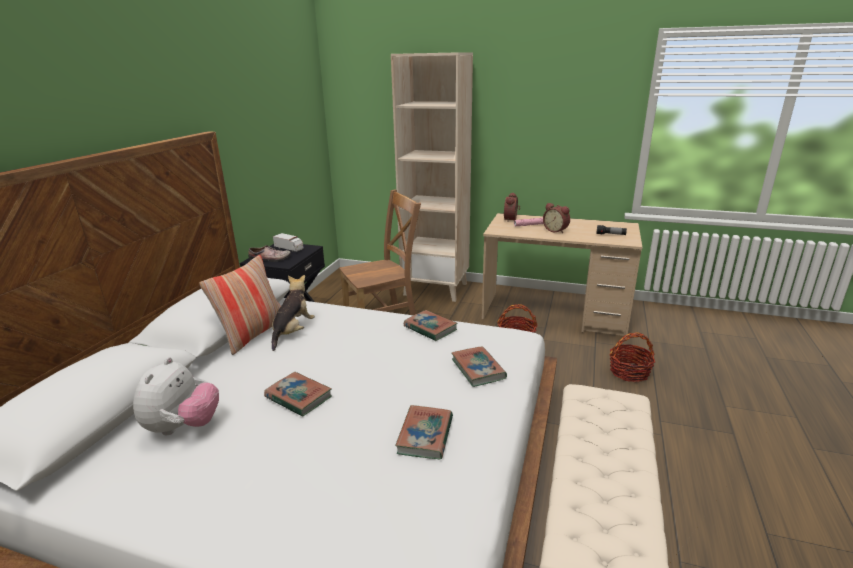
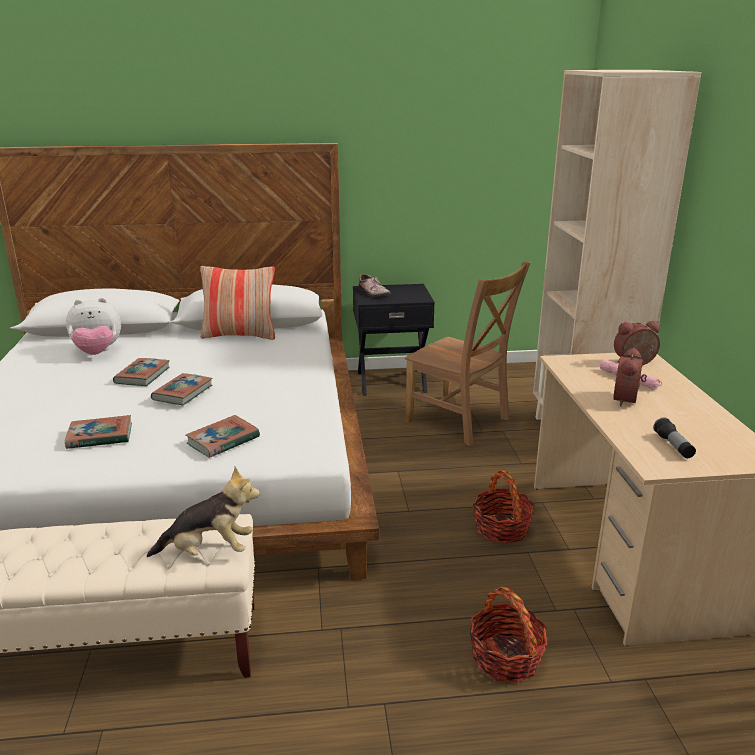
camera: 65 degrees right, 0 degrees up
(289, 249) = (408, 292): toy truck -> none
(293, 332) = (253, 347): plush toy -> plush toy (209, 551)
(430, 328) = (298, 401): book -> book (183, 393)

